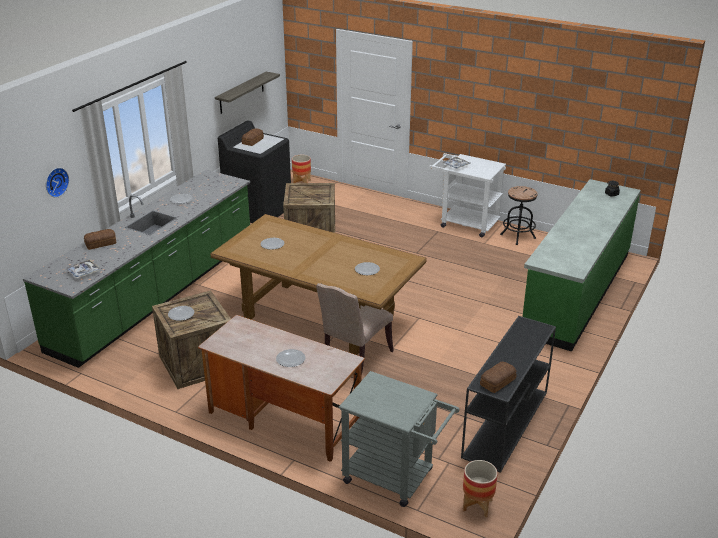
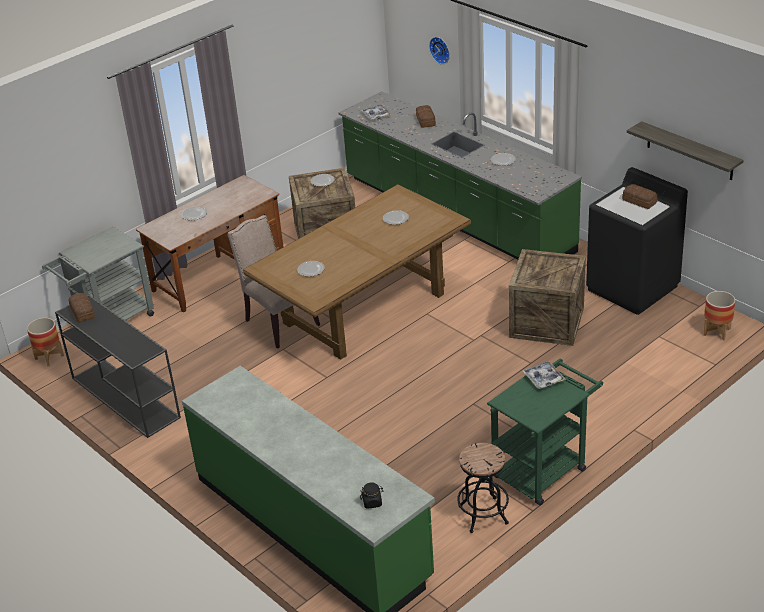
camera: 110 degrees right, 5 degrees up
(464, 223) = (544, 468): white cart -> green cart

